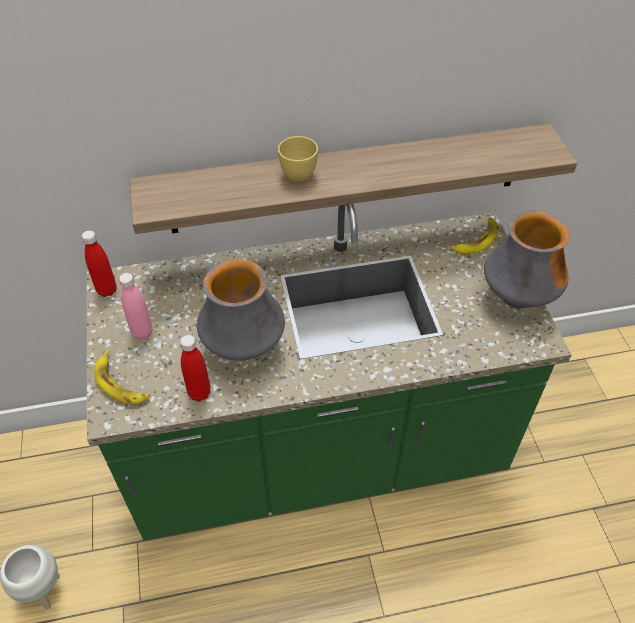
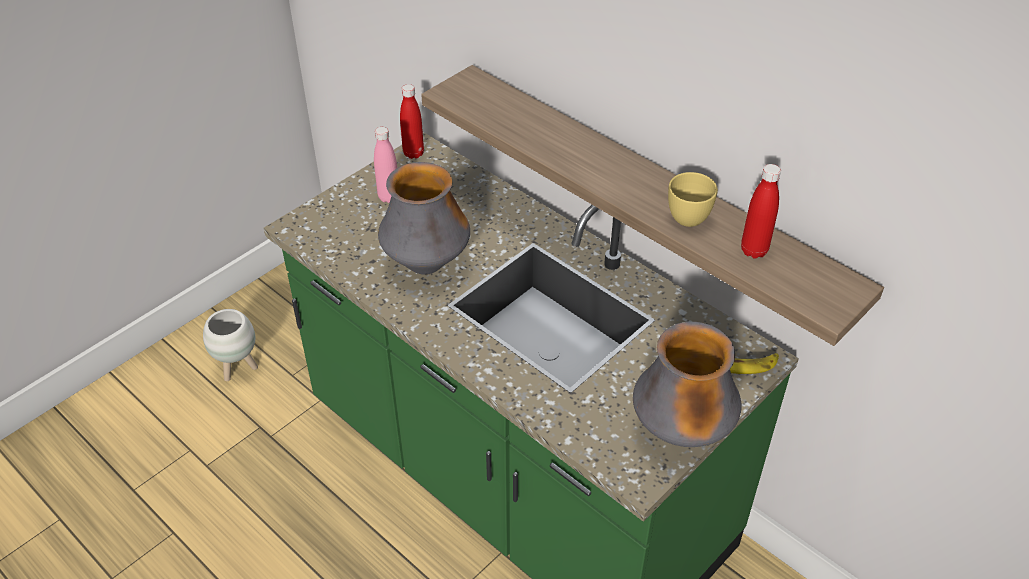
camera: 55 degrees right, 5 degrees down
(121, 383) = (328, 215): banana -> none
(199, 393) = (356, 263): red bottle -> red bottle (754, 250)
(296, 172) = (582, 146): yellow cup -> yellow cup (690, 214)

